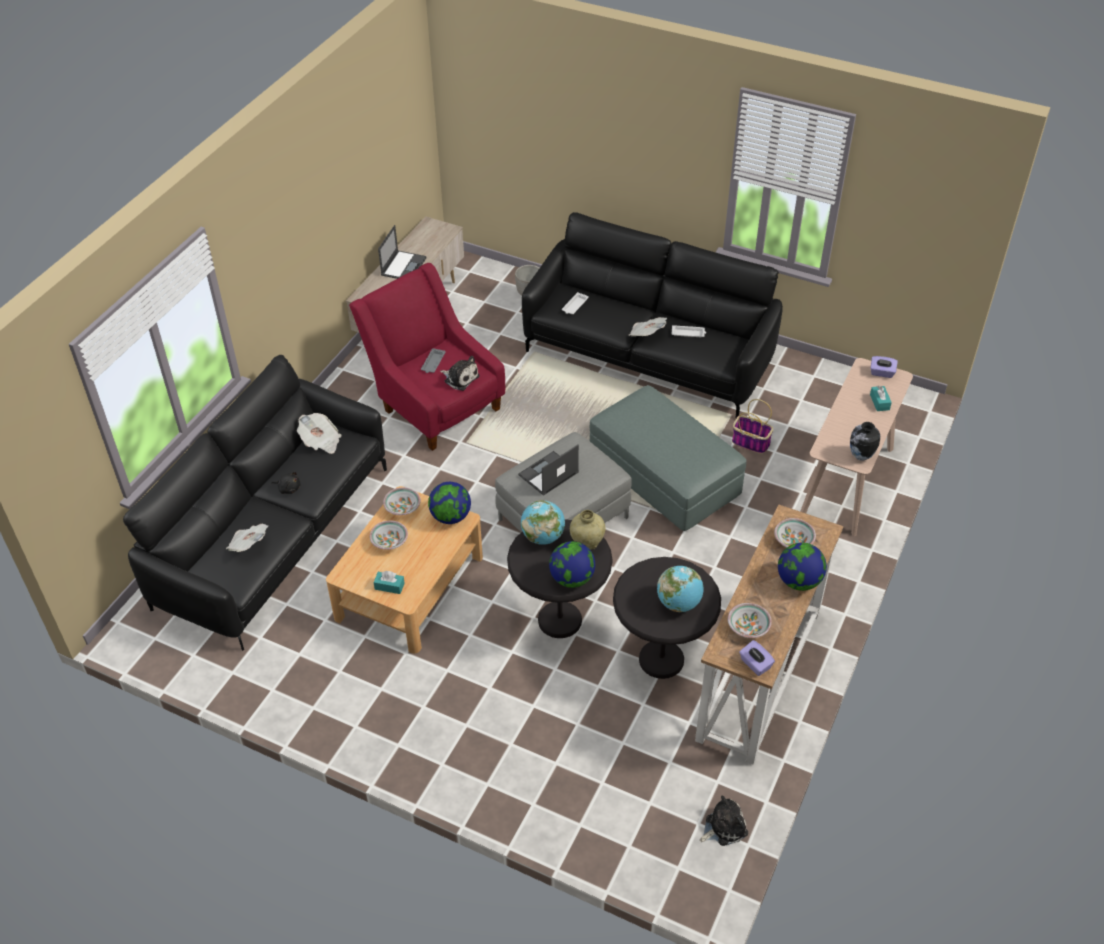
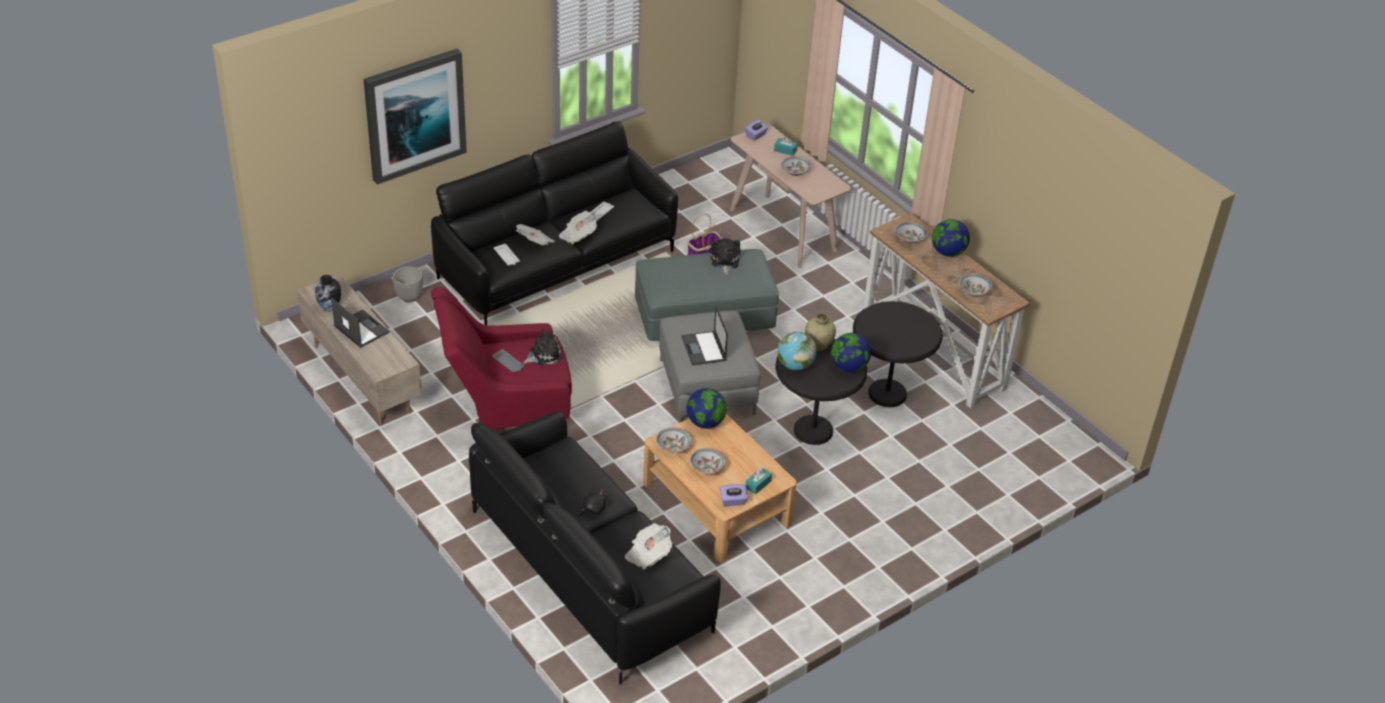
camera: 65 degrees left, 5 degrees down
(321, 441) = (550, 468): newspaper -> newspaper (535, 243)
(579, 135) = (414, 114): none -> picture
(679, 603) = (908, 325): globe -> none
(723, 827) = (1048, 425): plush toy -> plush toy (724, 261)
(755, 664) = (1008, 302): purple tissue box -> purple tissue box (733, 501)
(850, 422) = (795, 172): none -> bowl
(860, 456) = (832, 183): vase -> vase (329, 308)

